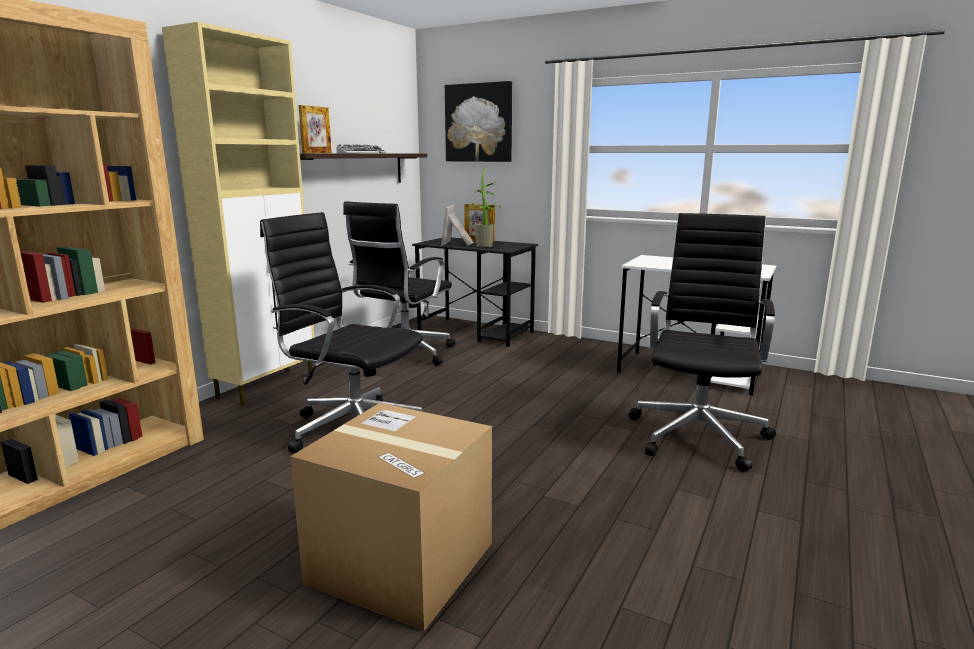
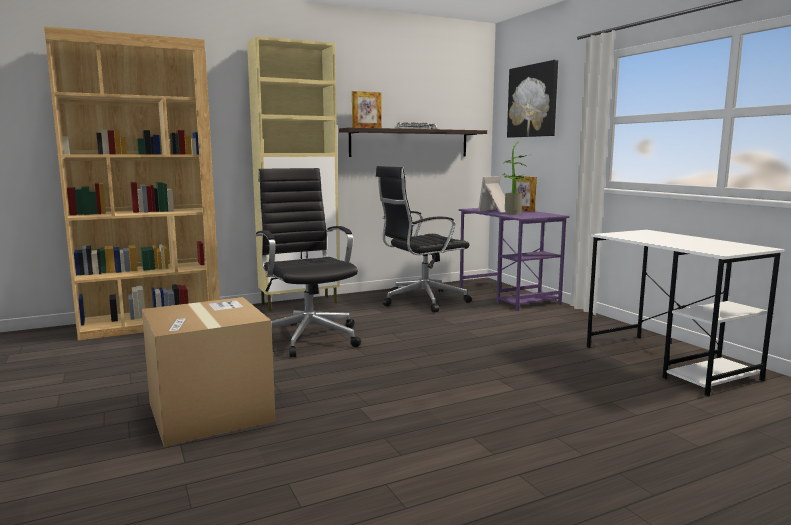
camera: 35 degrees right, 5 degrees down
(476, 332) = (508, 296): black desk -> purple desk
(698, 434) = (575, 408): black office chair -> none

